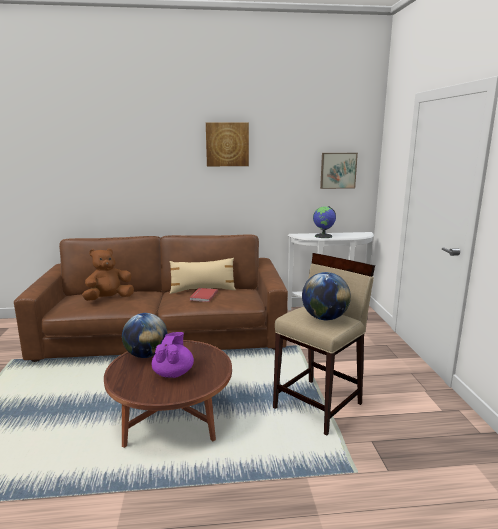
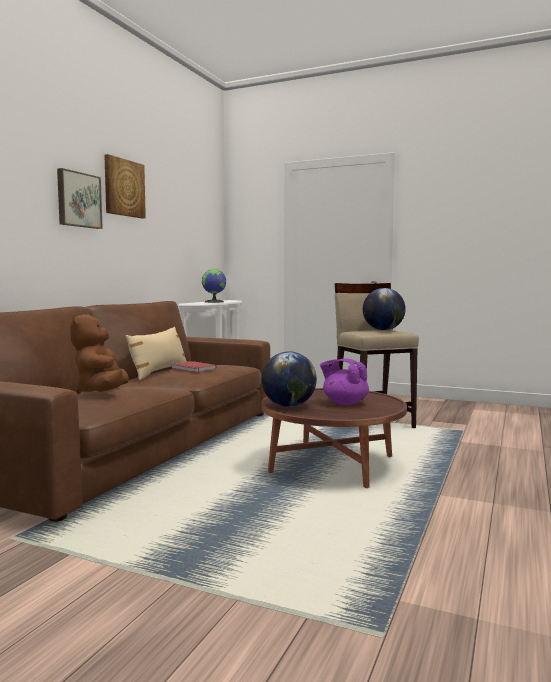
camera: 60 degrees left, 10 degrees down
(338, 170) = (203, 233): picture -> picture (78, 200)

